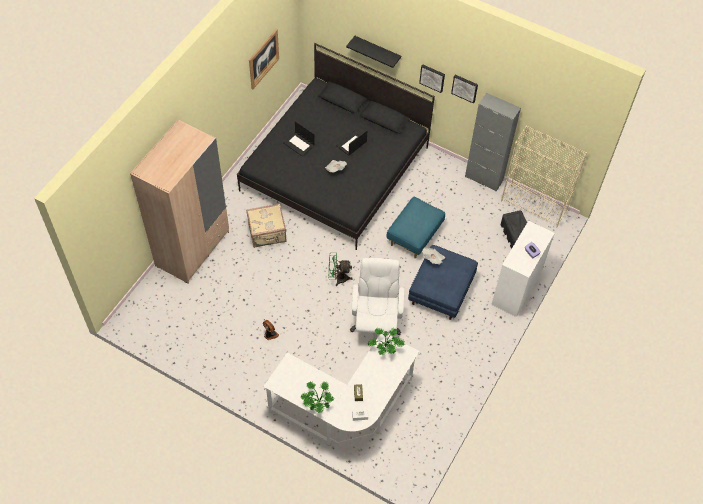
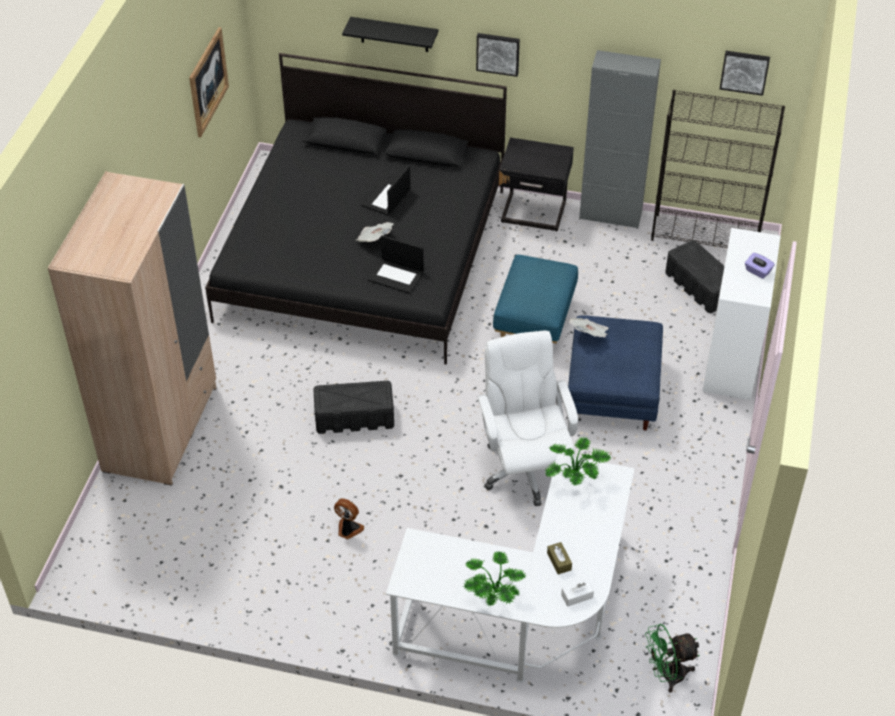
camera: 15 degrees left, 10 degrees down
(267, 233) = (285, 375): beige suitcase -> none
(296, 269) = (355, 417): none -> black storage box
(299, 144) = (299, 216): laptop -> laptop (396, 276)
(338, 278) = (432, 413): green fan -> green fan (667, 675)
(440, 167) = (533, 214): none -> black nightstand
(465, 88) = (558, 54): picture -> picture (744, 71)
(534, 206) = (706, 235): beige bookcase -> black bookcase

